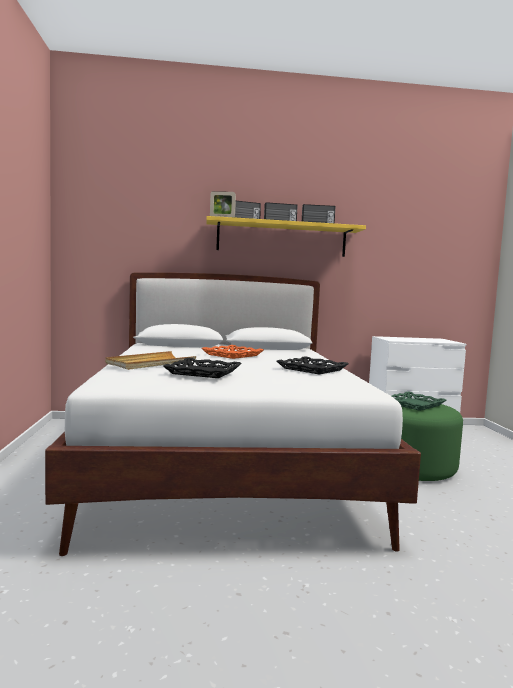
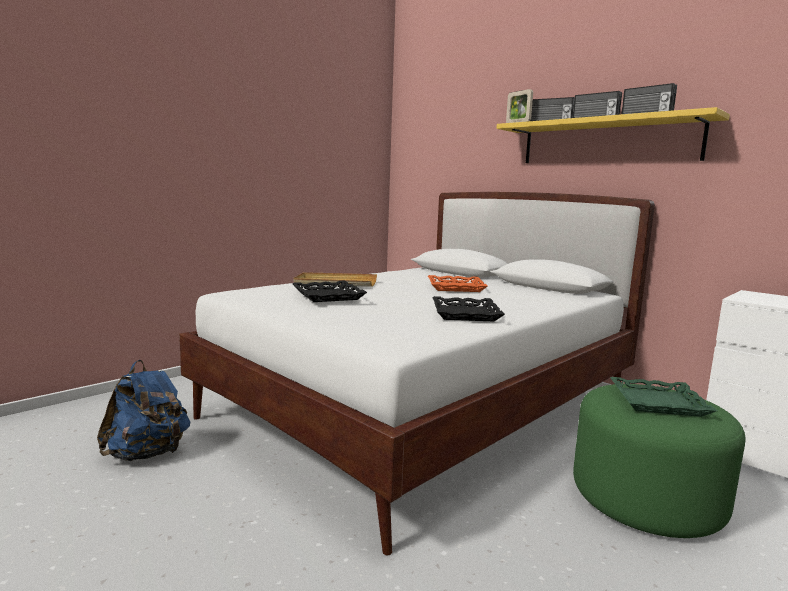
camera: 50 degrees right, 5 degrees up
(99, 604) = (147, 454): none -> blue backpack

